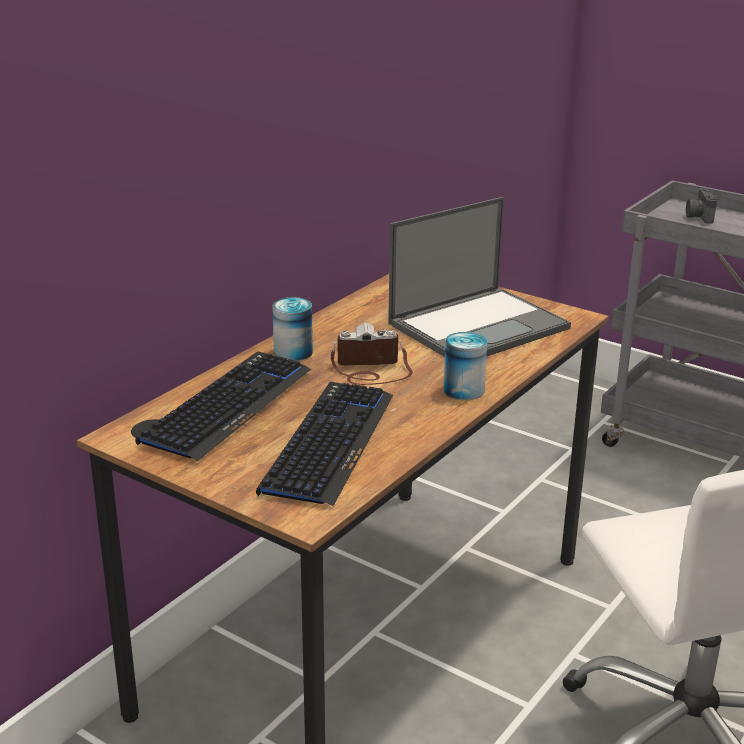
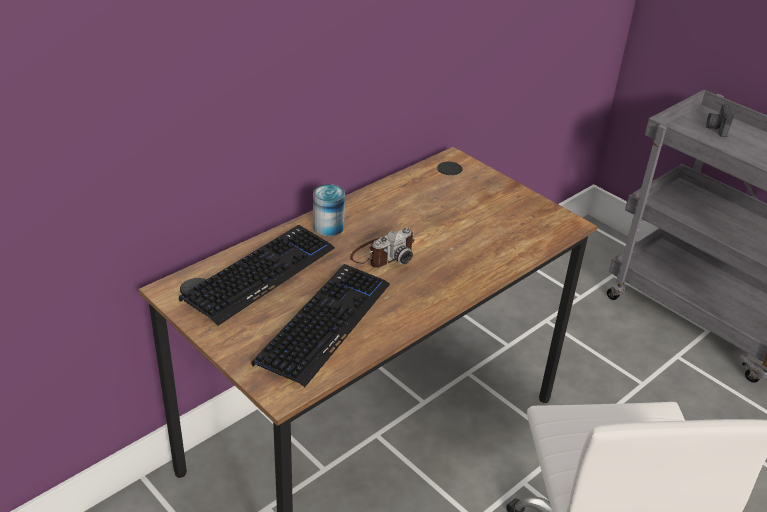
camera: 10 degrees right, 10 degrees up
(371, 370) = (382, 255): camera -> camera turned 135 degrees clockwise
(463, 390) = (449, 286): can -> none
(479, 325) = (486, 221): laptop -> none

